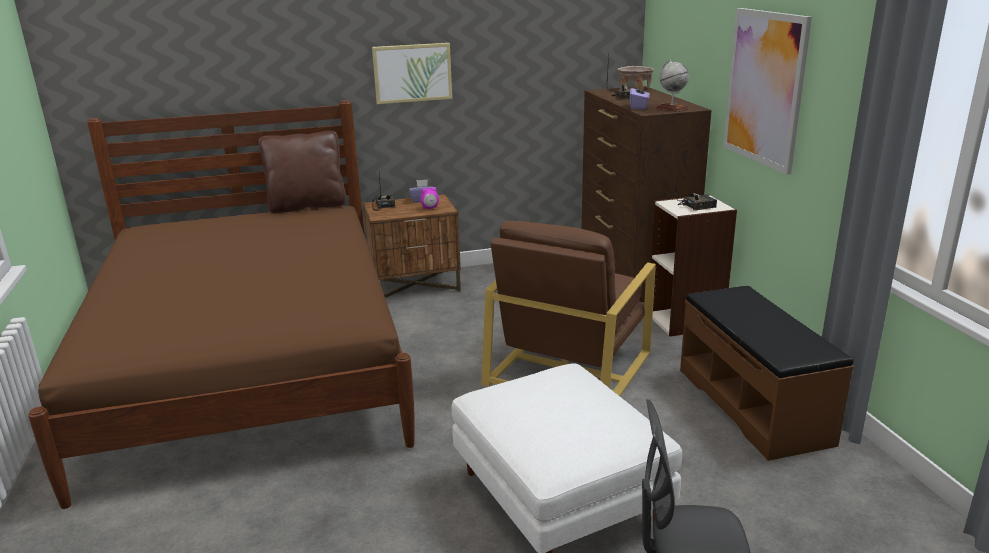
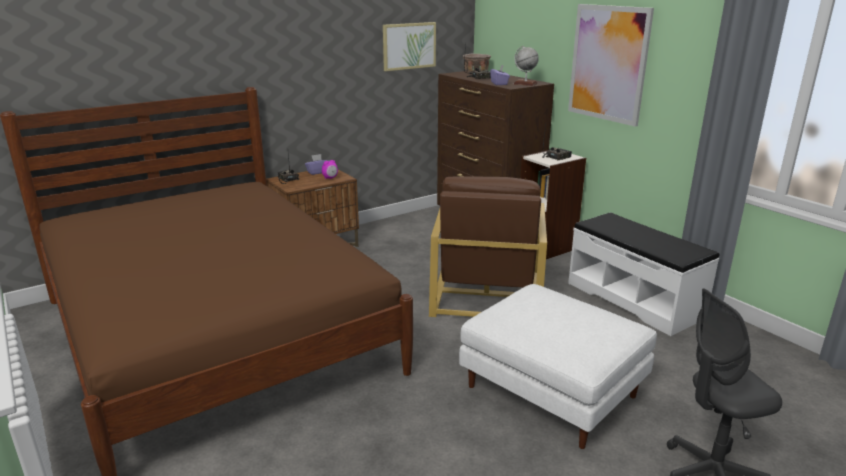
camera: 20 degrees left, 0 degrees up
(307, 206) = (222, 184): brown pillow -> none
(412, 73) = (304, 62): picture -> picture (409, 46)
(753, 405) = (634, 299): brown bench -> white bench

